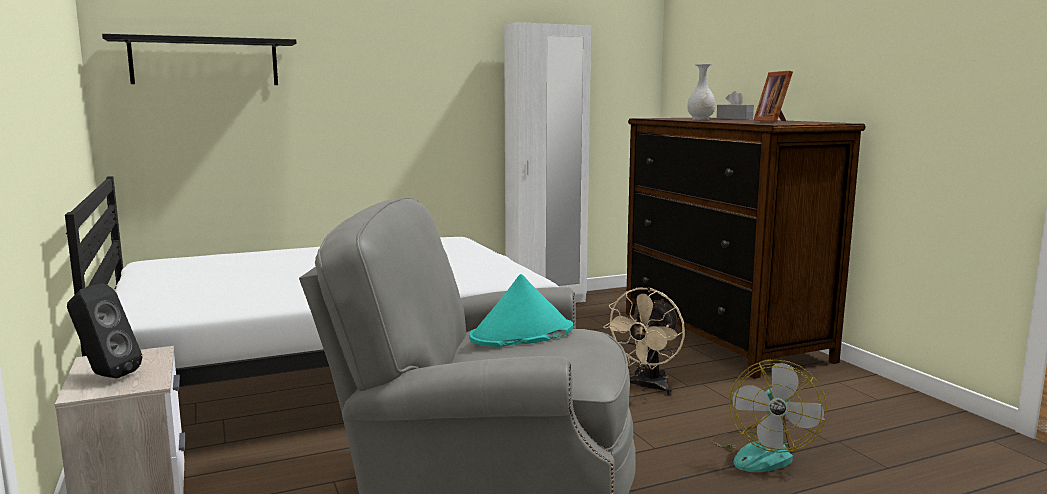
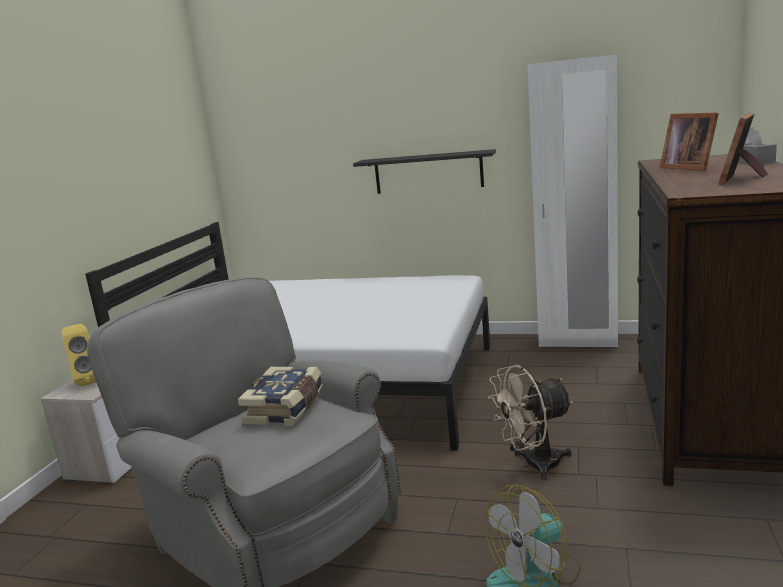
camera: 40 degrees right, 5 degrees up
(105, 375) = (86, 381): black speaker -> yellow speaker
(205, 62) = (280, 131): black shelf -> black shelf (428, 172)
(521, 334) = (286, 408): turquoise hat -> book
(701, 119) = (688, 168): white vase -> picture frame

